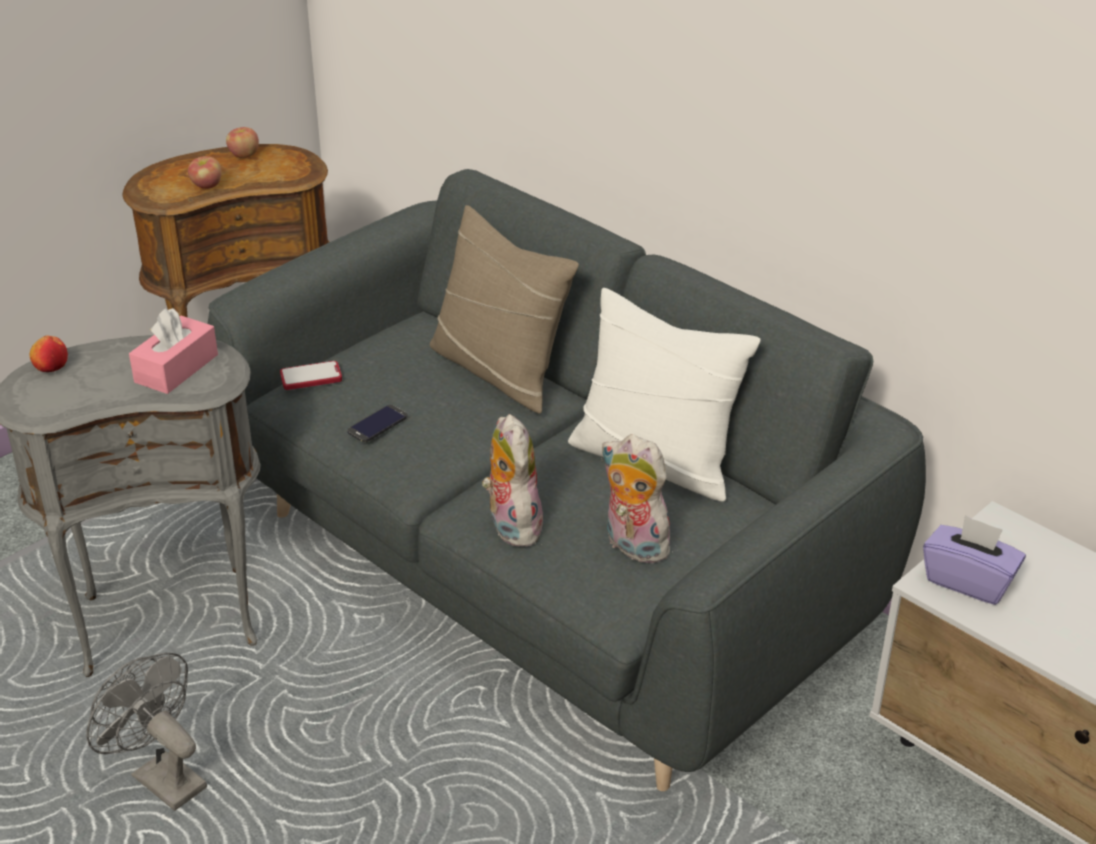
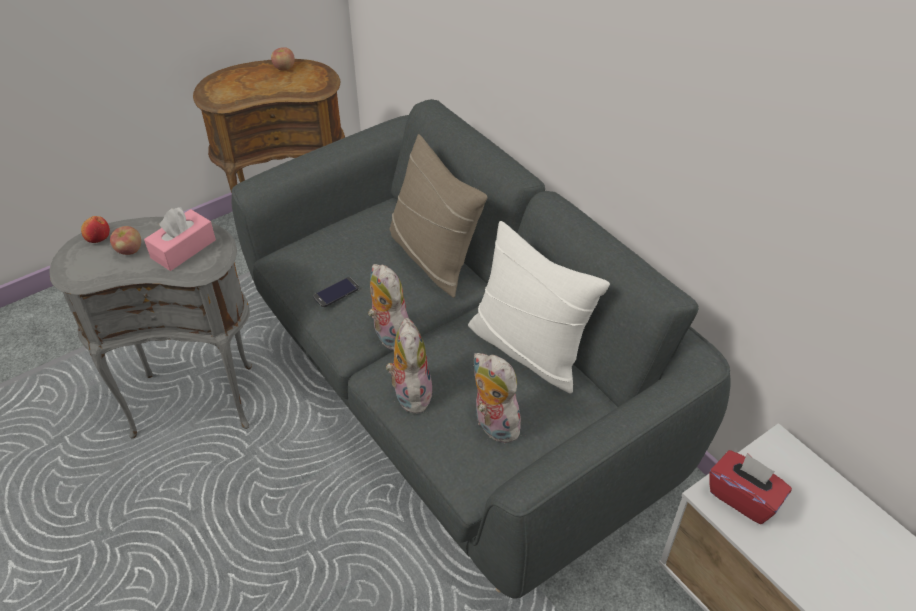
camera: 10 degrees right, 10 degrees up
(160, 777) = (161, 525): grey fan -> none
(207, 186) = (251, 92): apple -> apple (129, 250)
(311, 377) = (301, 246): phone -> none
(463, 465) = (389, 335): none -> plush toy
(968, 581) = (743, 497): purple tissue box -> red tissue box

